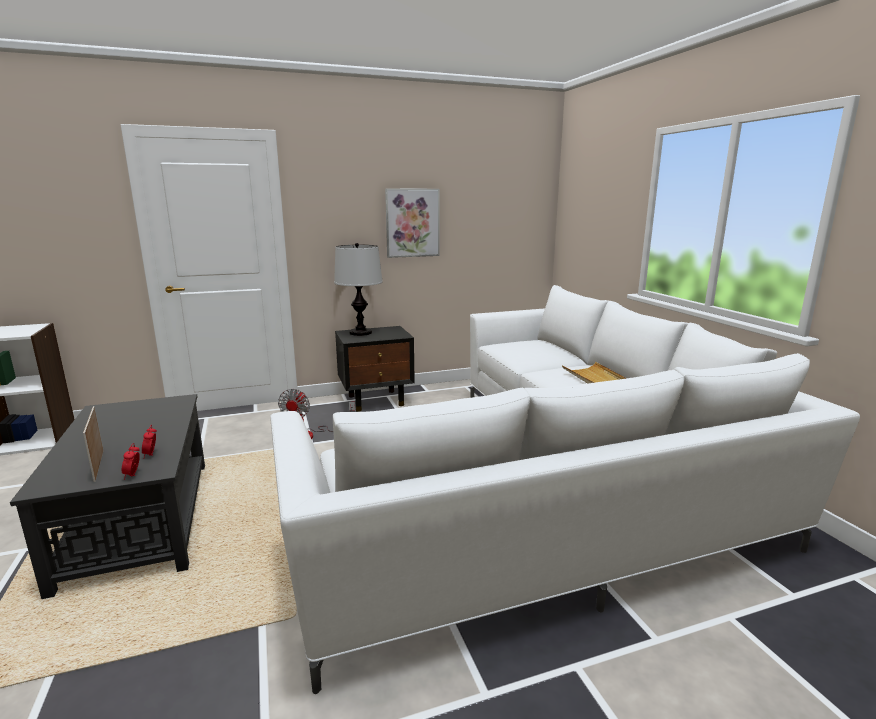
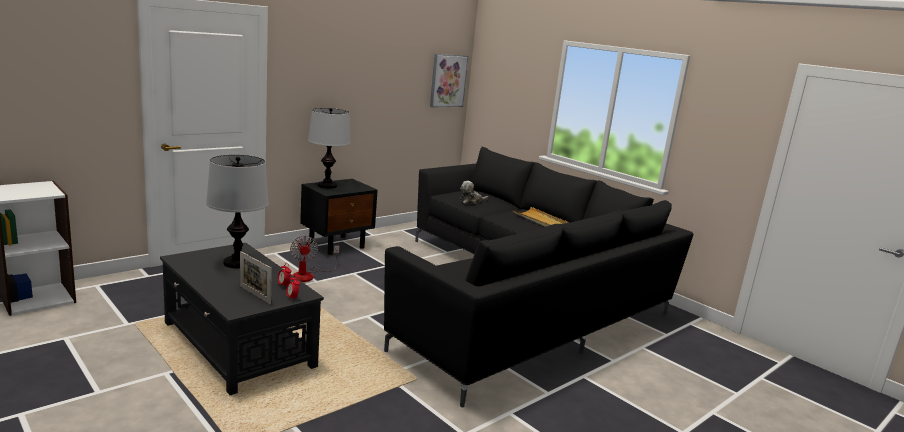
camera: 25 degrees left, 0 degrees up
(148, 419) = (237, 263): none -> table lamp
(412, 223) = (366, 90): picture -> picture (448, 80)
(521, 353) = (471, 201): none -> plush toy
(558, 492) = (521, 298): white sofa -> black sofa

